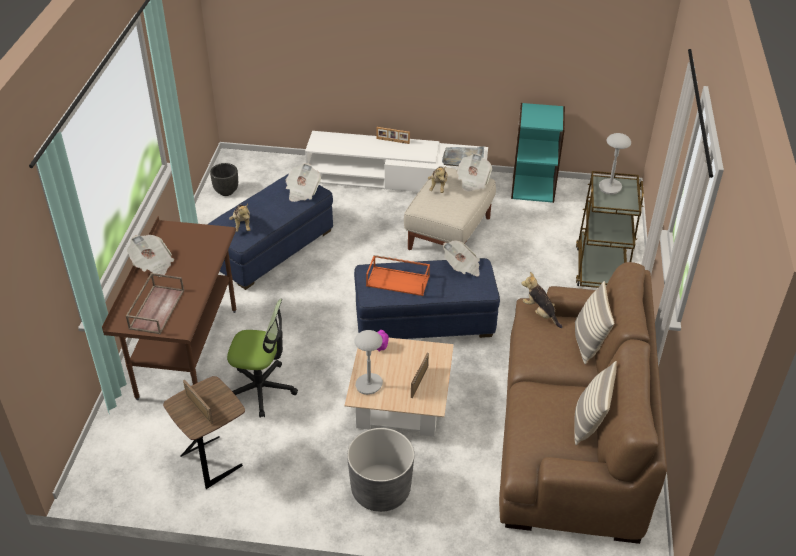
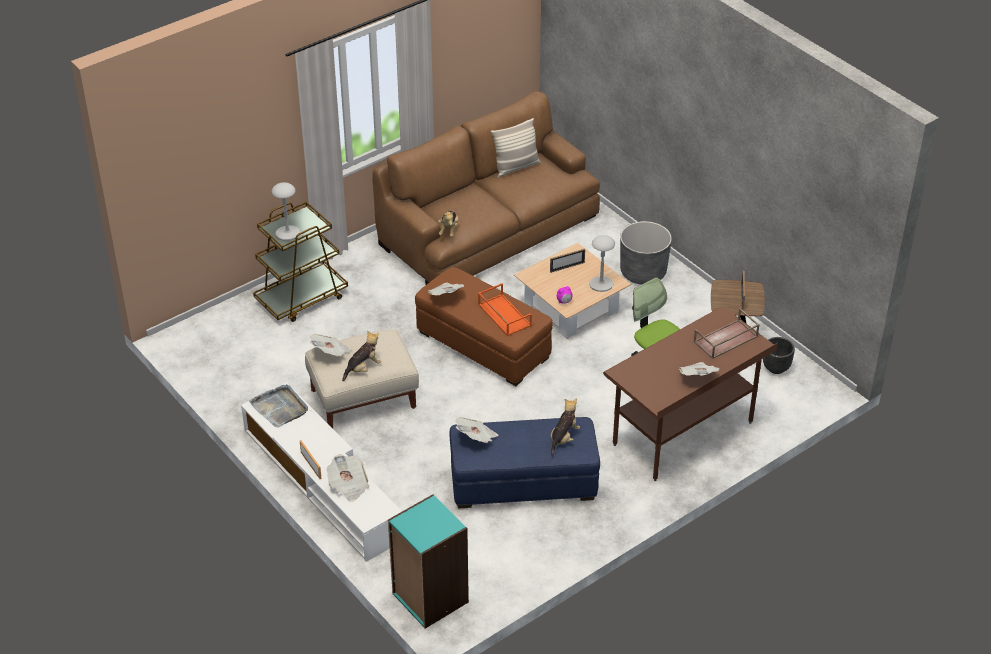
camera: 135 degrees left, 0 degrees up
(226, 192) = (495, 578): black planter -> black planter (776, 368)
(355, 144) = (348, 486): none -> newspaper
(424, 321) = (483, 345): blue ottoman -> brown ottoman
(533, 188) = (233, 390): turquoise bookcase -> turquoise bookcase (429, 598)
(588, 343) = (449, 199): pillow -> none

